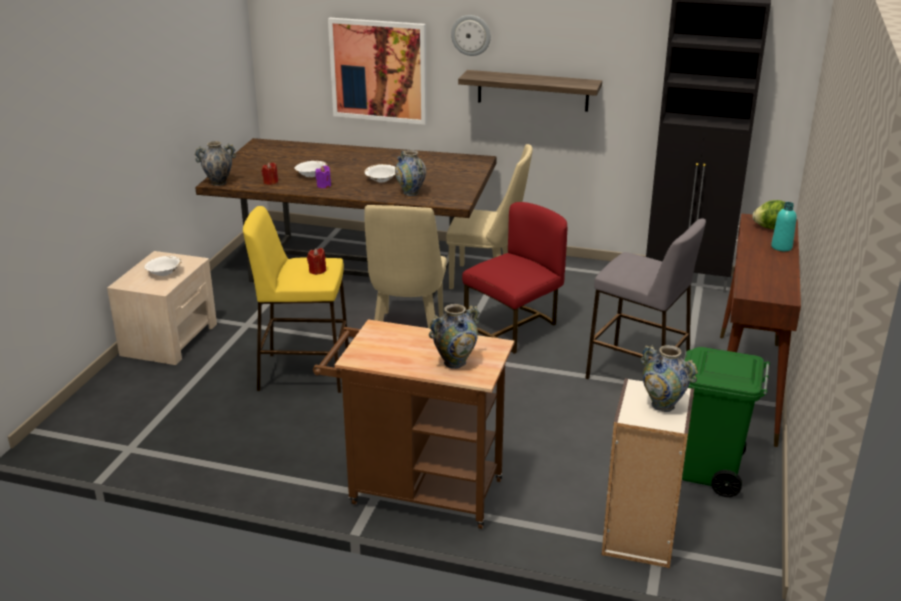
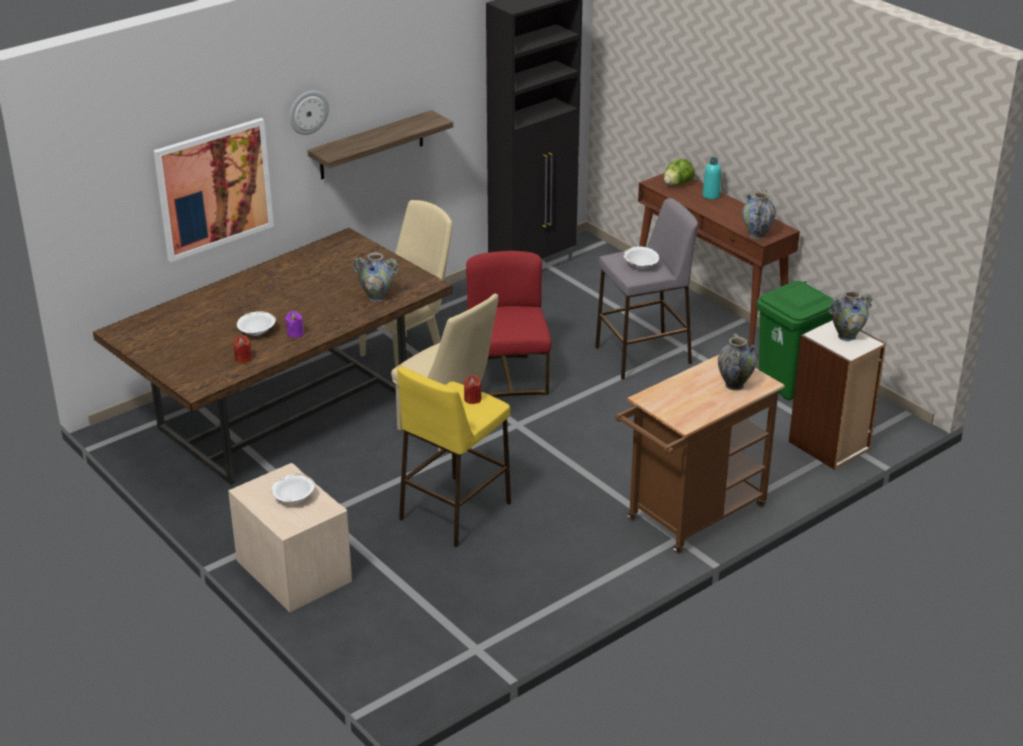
camera: 55 degrees left, 5 degrees up
(218, 183) = (200, 387): vase -> vase (757, 235)
(381, 180) = (324, 301): white bowl -> white bowl (640, 265)

